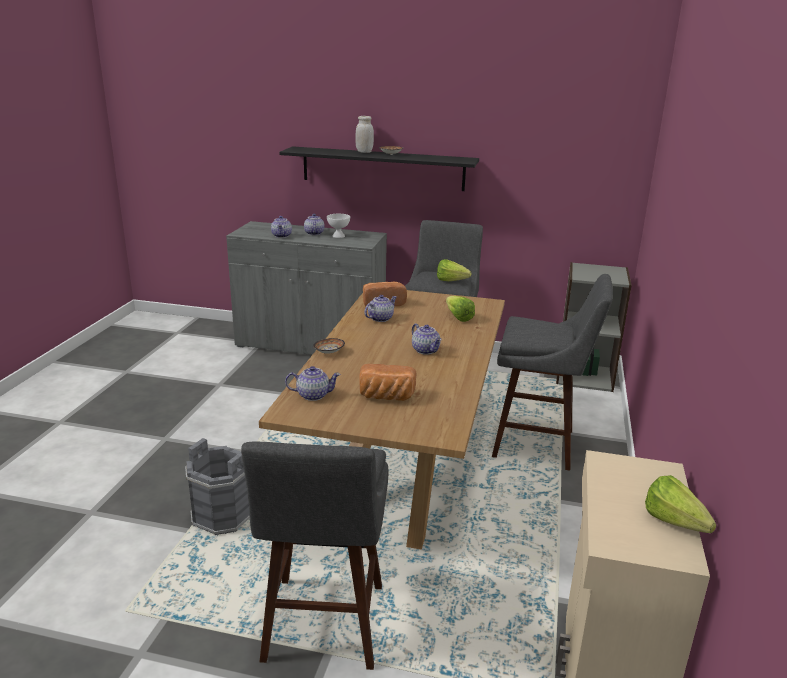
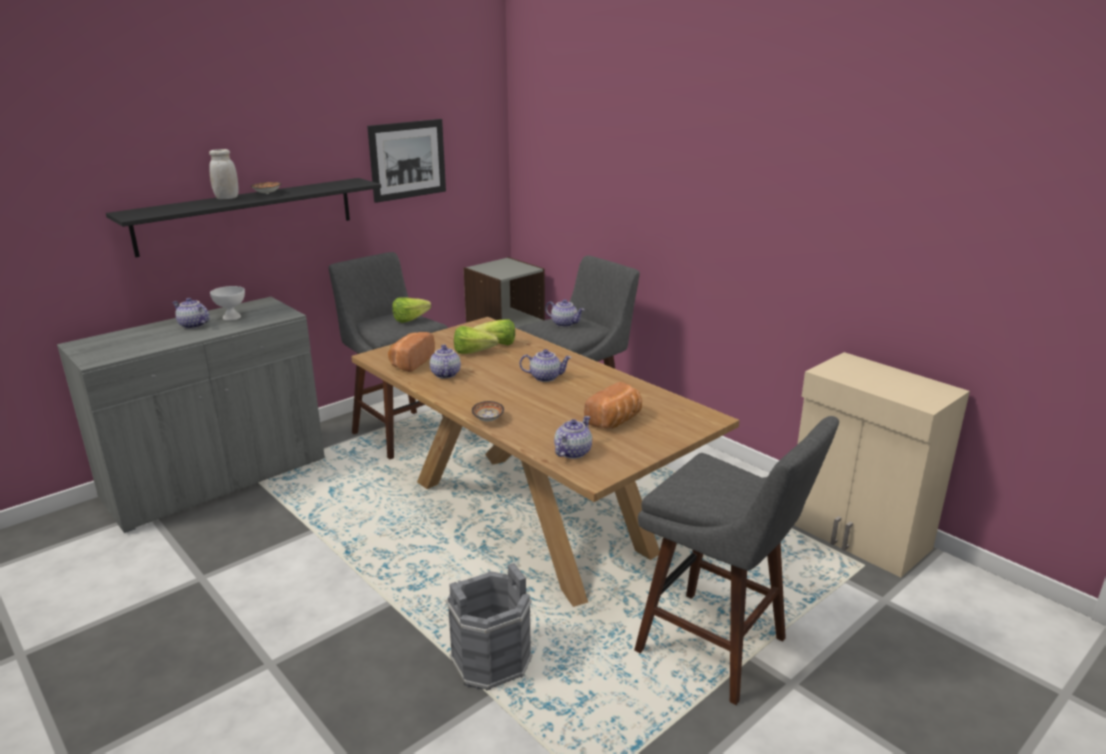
camera: 55 degrees left, 0 degrees up
(282, 236) = (162, 342): teapot -> teapot (565, 324)
(530, 151) = (407, 160): none -> picture
(678, 526) = (915, 379): lettuce -> lettuce (476, 353)

